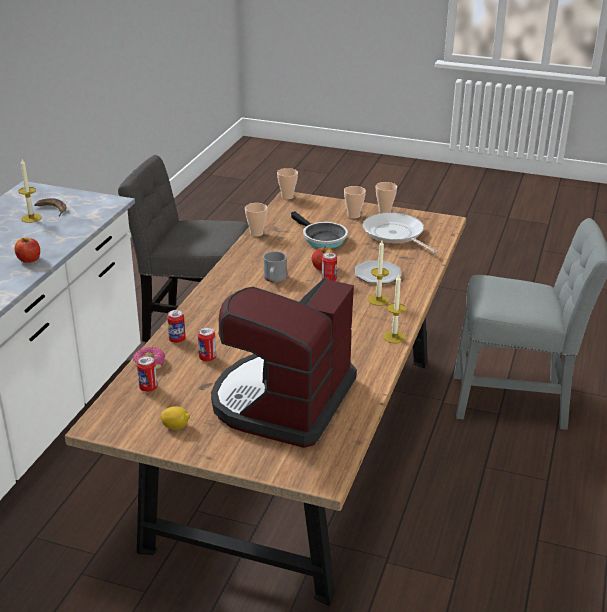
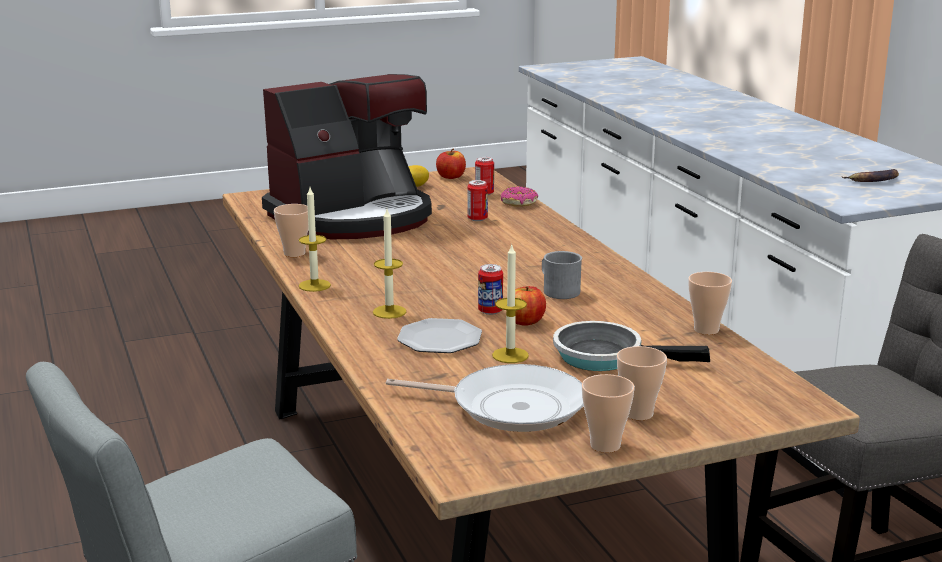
camera: 140 degrees right, 10 degrees down
(29, 260) = (740, 149): apple -> apple (451, 177)
(31, 218) = (859, 169): candle -> candle (510, 355)
(177, 340) = (534, 220): can -> none
(283, 402) = (353, 217): coffee machine -> coffee machine turned 75 degrees clockwise
(287, 197) = (814, 404): cup -> cup (294, 253)

